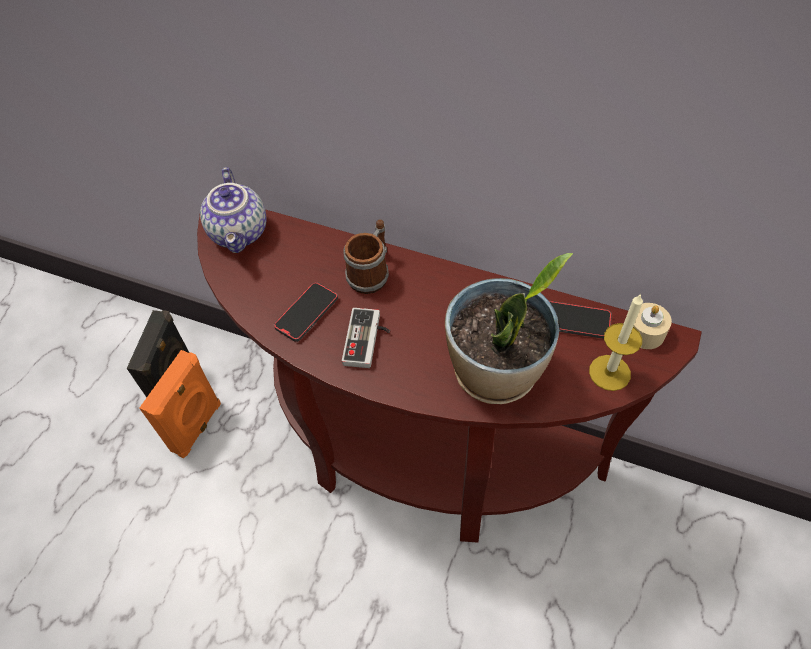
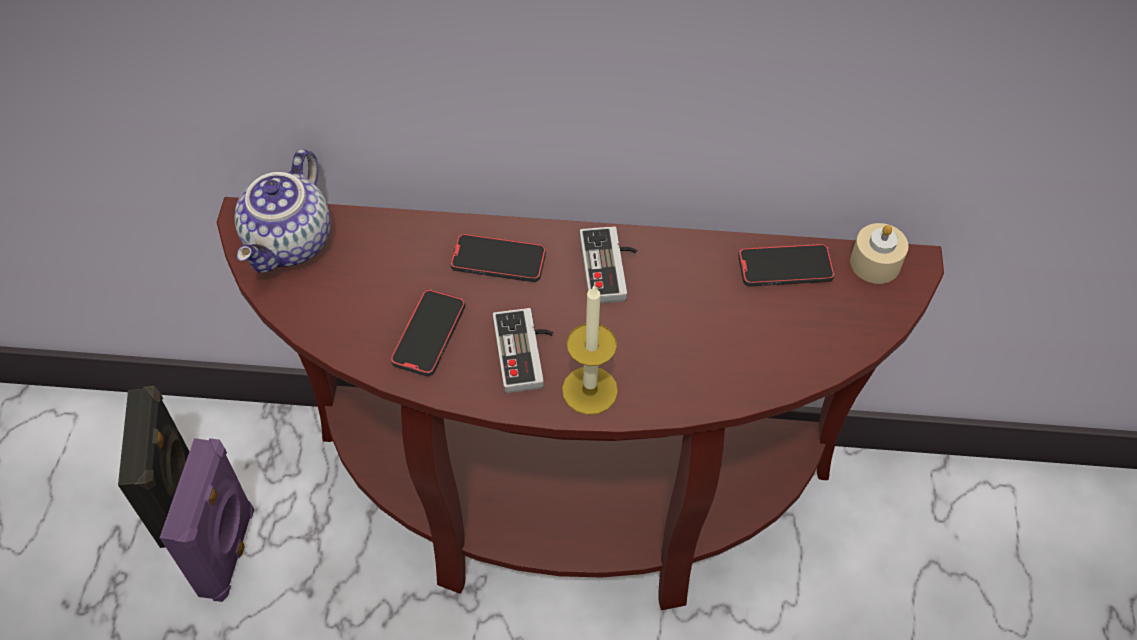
camera: 20 degrees left, 0 degrees up
(198, 427) = (230, 552): orange speaker -> purple speaker
(240, 233) = (291, 243): teapot -> teapot turned 45 degrees clockwise
(371, 273) = (498, 260): mug -> phone
(448, 294) = (611, 268): none -> game controller
(496, 373) = (709, 356): potted plant -> none
(609, 372) = (848, 323): candle -> candle (589, 390)

